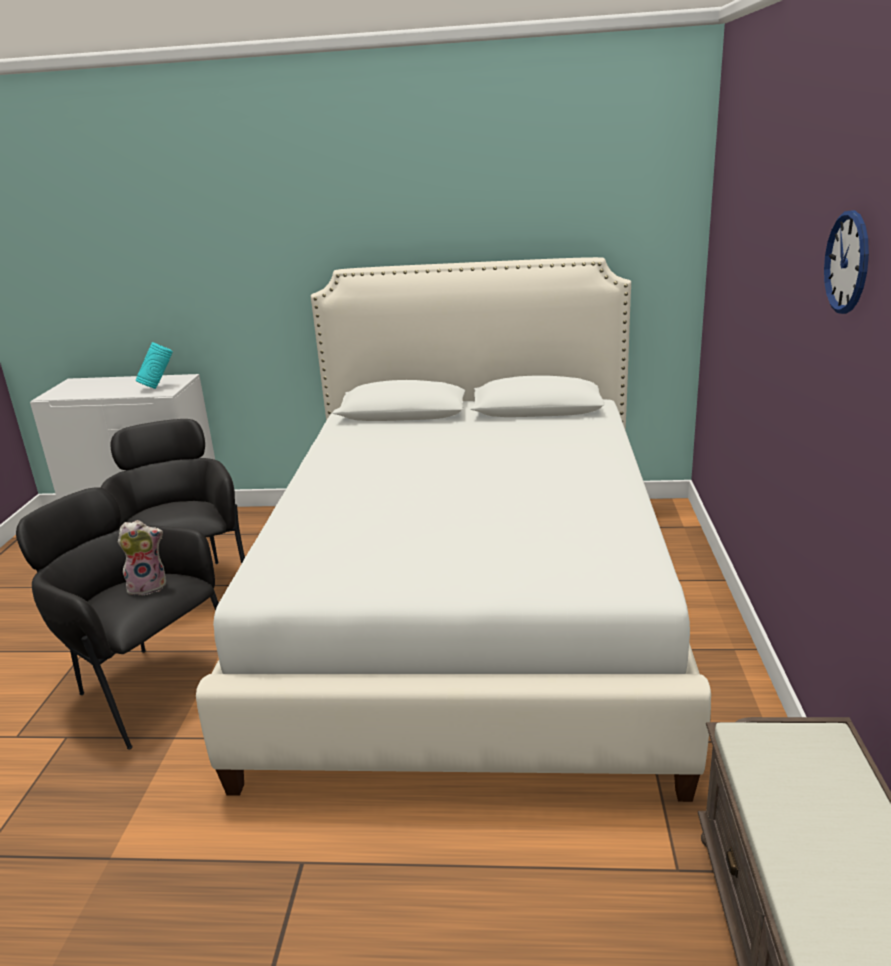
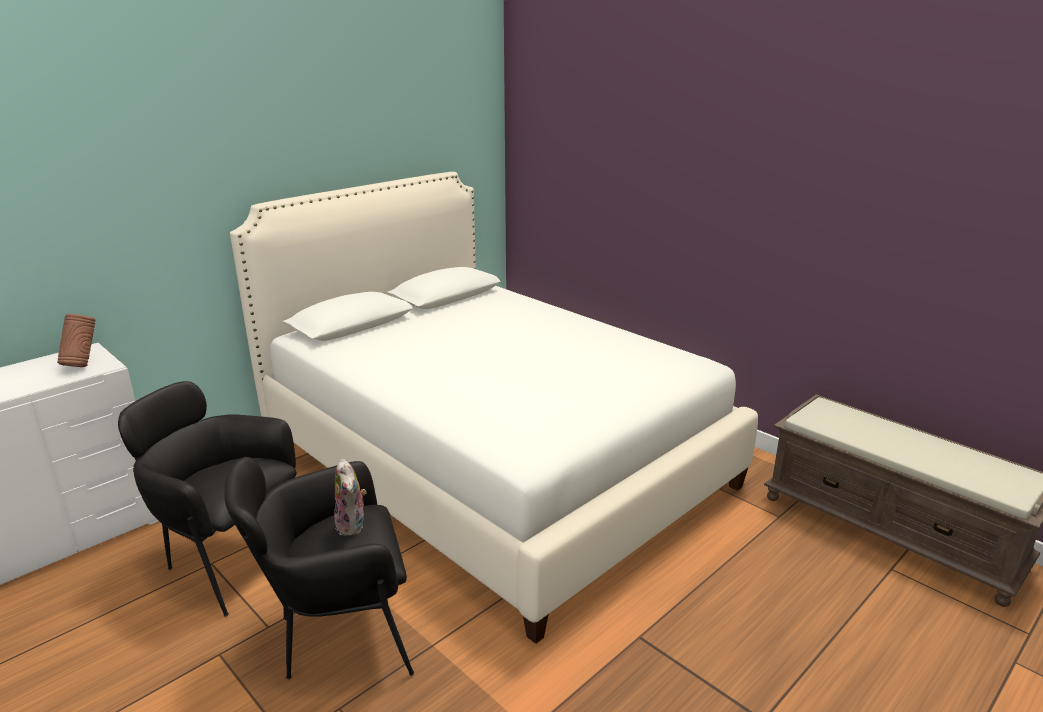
camera: 50 degrees left, 0 degrees up
(148, 586) = (353, 525): plush toy -> plush toy turned 135 degrees clockwise
(158, 387) = (82, 365): turquoise vase -> brown vase
(847, 262) = (745, 155): wall clock -> none

